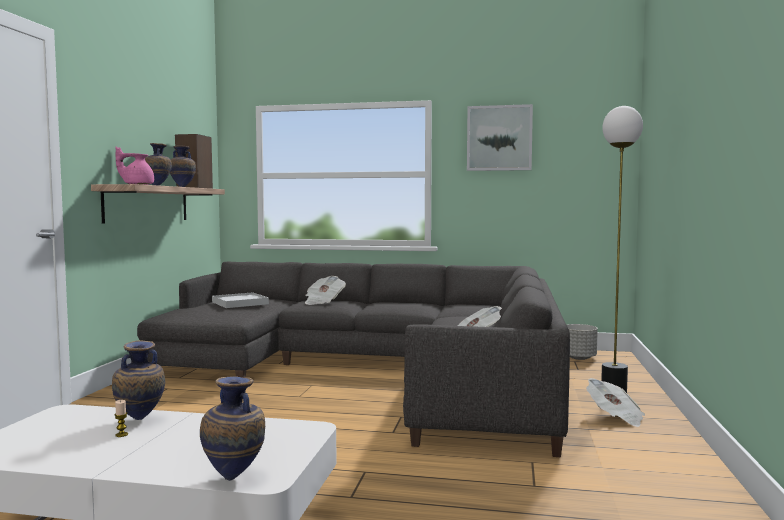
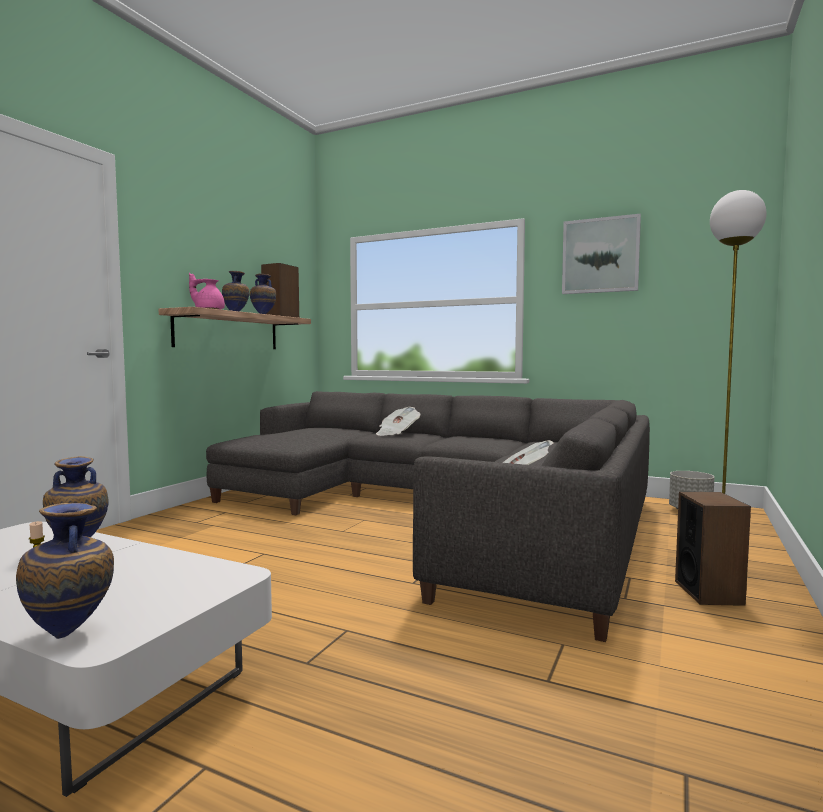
camera: 15 degrees right, 0 degrees up
(240, 303) = (314, 431): white tray -> none
(615, 417) = (708, 592): newspaper -> speaker

